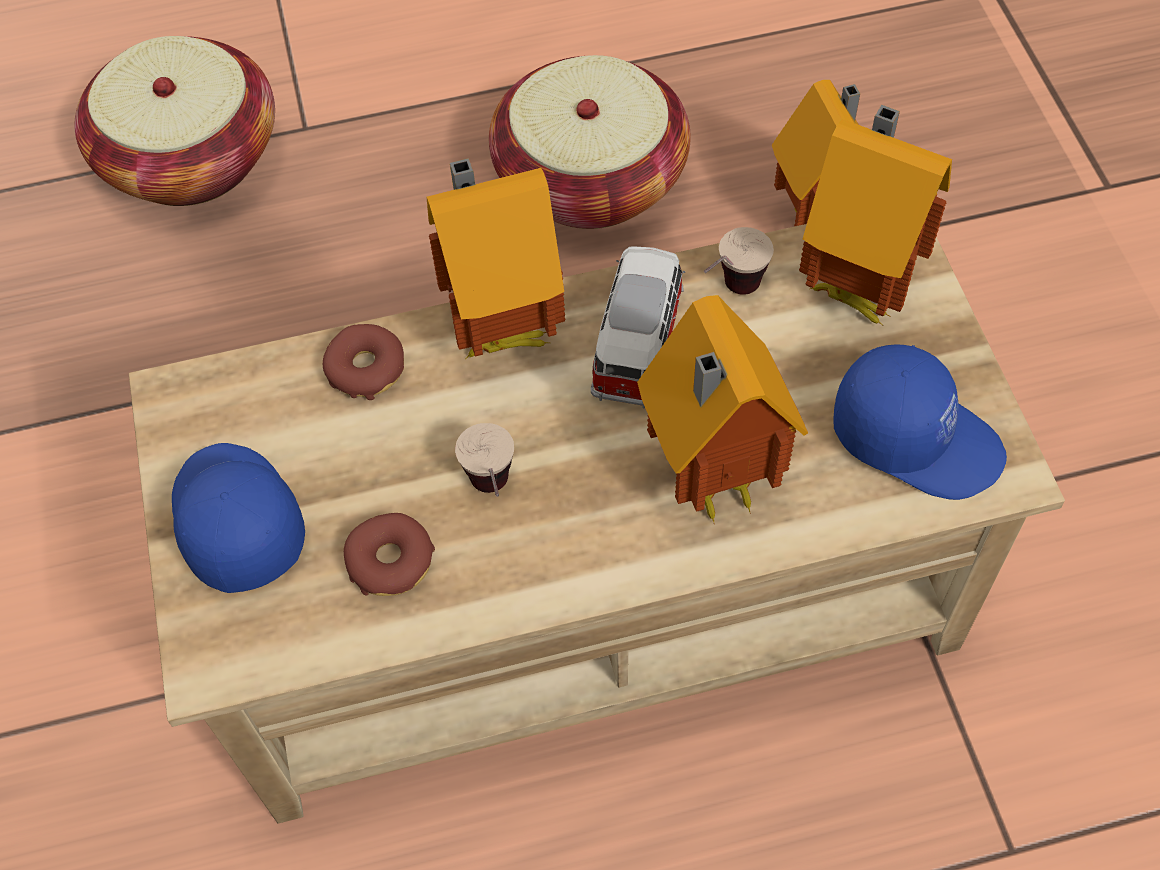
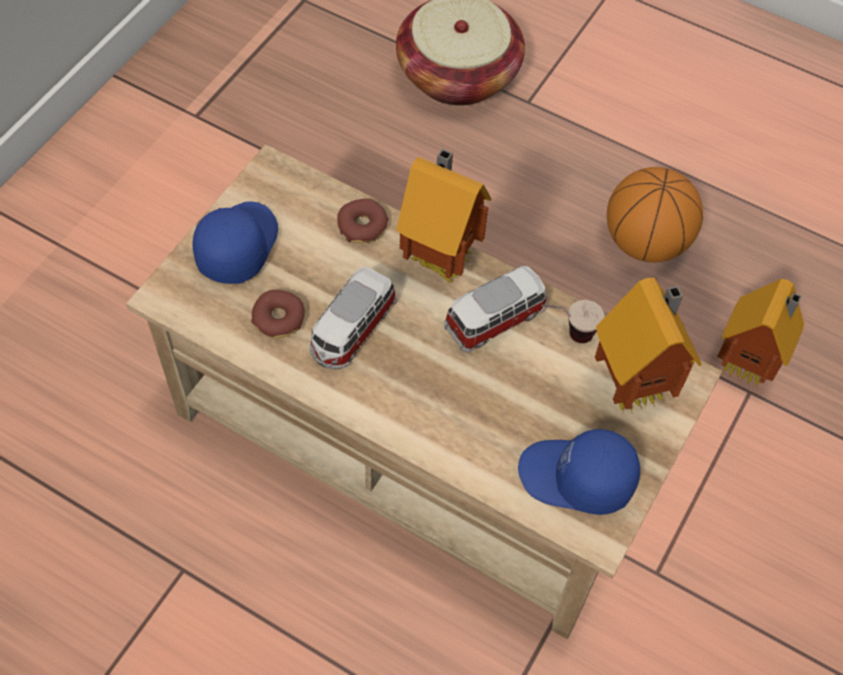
camera: 40 degrees right, 0 degrees up
(494, 497) = (352, 330): cup -> toy car
(591, 179) = (645, 242): basket -> basketball
(708, 481) = (453, 409): toy house -> none
(916, 436) = (576, 479): blue cap -> blue cap turned 120 degrees clockwise

